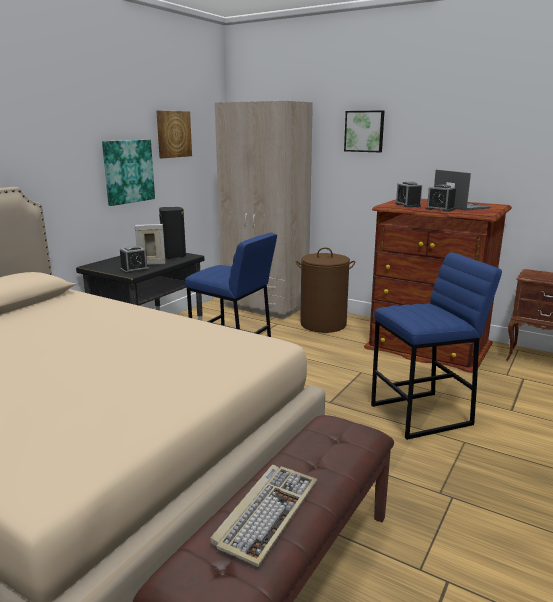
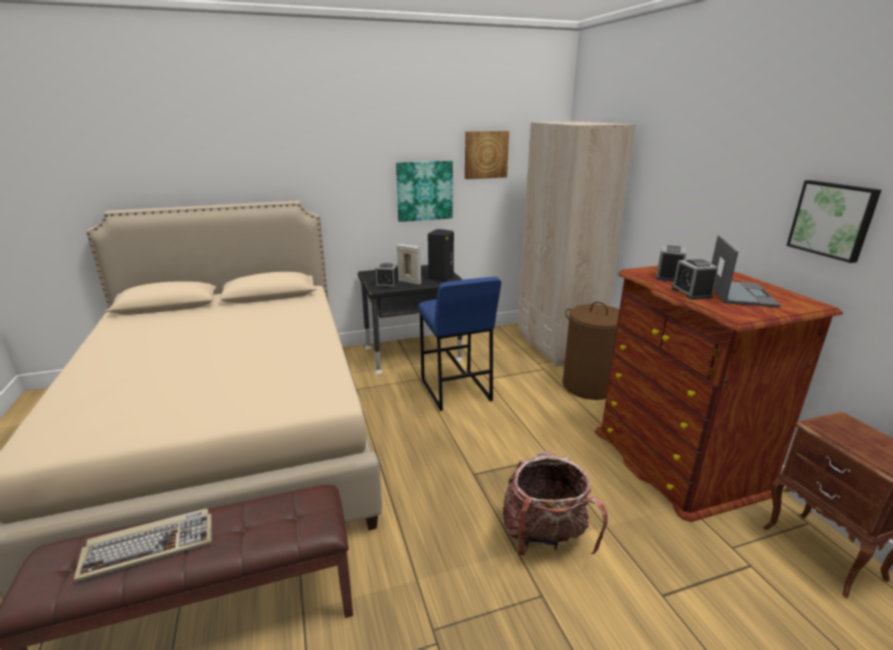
camera: 40 degrees right, 5 degrees up
(364, 131) = (683, 166): picture -> picture (833, 219)
(423, 414) = (544, 537): blue stool -> backpack

